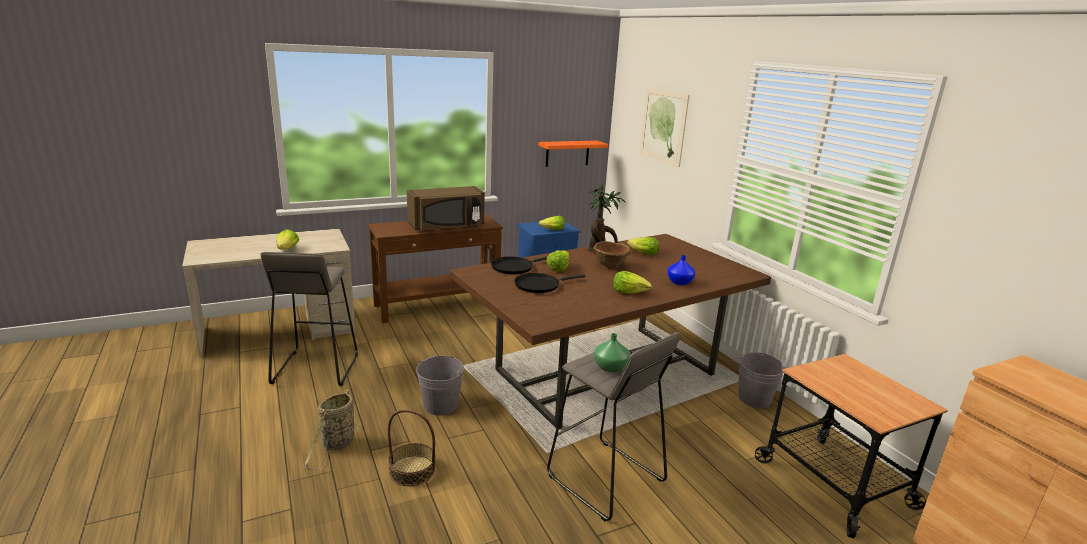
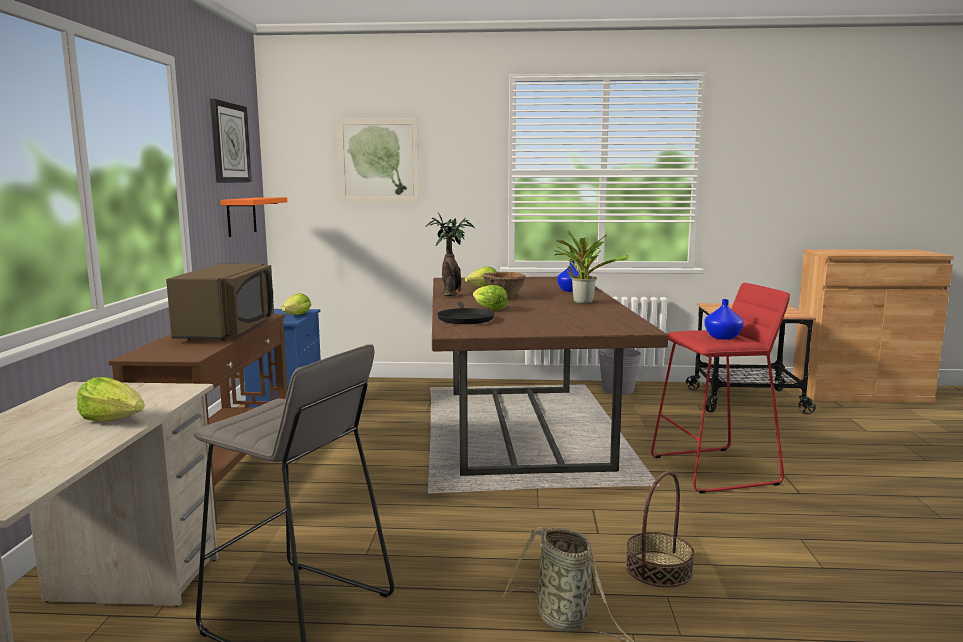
camera: 60 degrees left, 10 degrees down
(440, 405) = (517, 525): grey bucket -> none
(539, 285) = (533, 318): black frying pan -> none
(560, 103) = (229, 143): none -> wall clock
(605, 479) = (714, 470): grey stool -> red stool
(610, 367) = (722, 337): green vase -> blue vase
(629, 292) = (582, 302): lettuce -> potted plant

